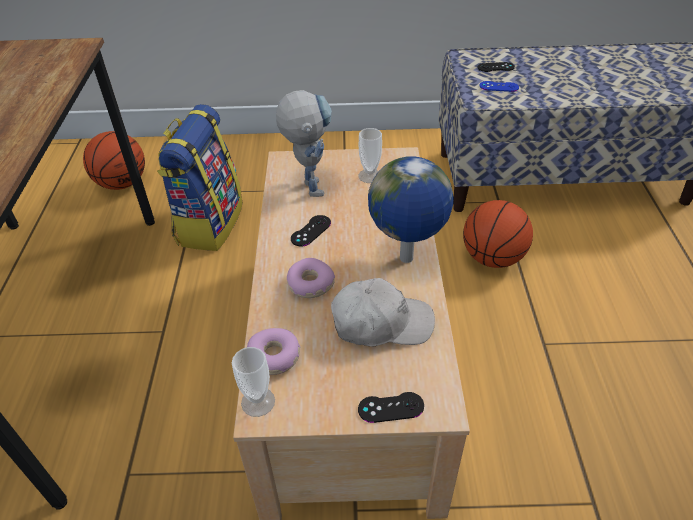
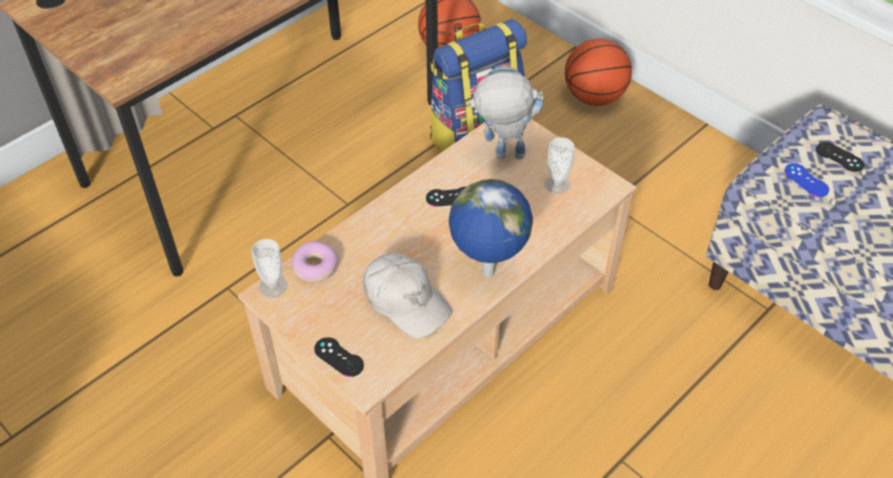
camera: 45 degrees right, 5 degrees up
(309, 184) = (501, 156): toy robot -> toy robot turned 120 degrees counterclockwise
(310, 284) = (398, 237): donut -> none
(493, 258) = (682, 355): basketball -> basketball (594, 97)

